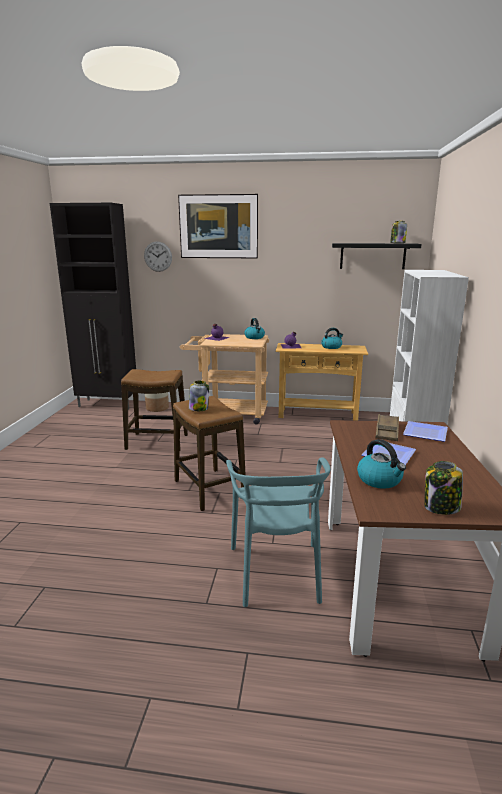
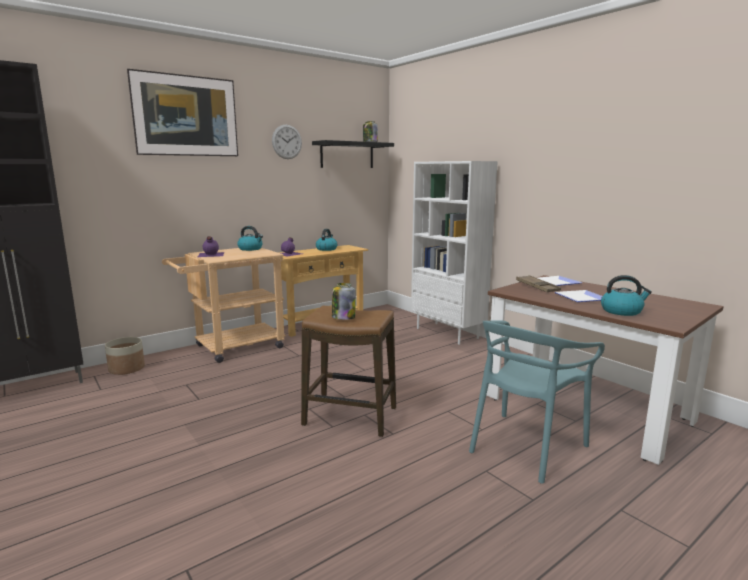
camera: 45 degrees left, 5 degrees down
(157, 442) = (202, 400): stool -> none
(158, 256) = (99, 152): wall clock -> wall clock (287, 142)
(277, 572) = (525, 446): turquoise chair -> turquoise chair turned 90 degrees clockwise
(441, 507) = (681, 313): jar -> none

